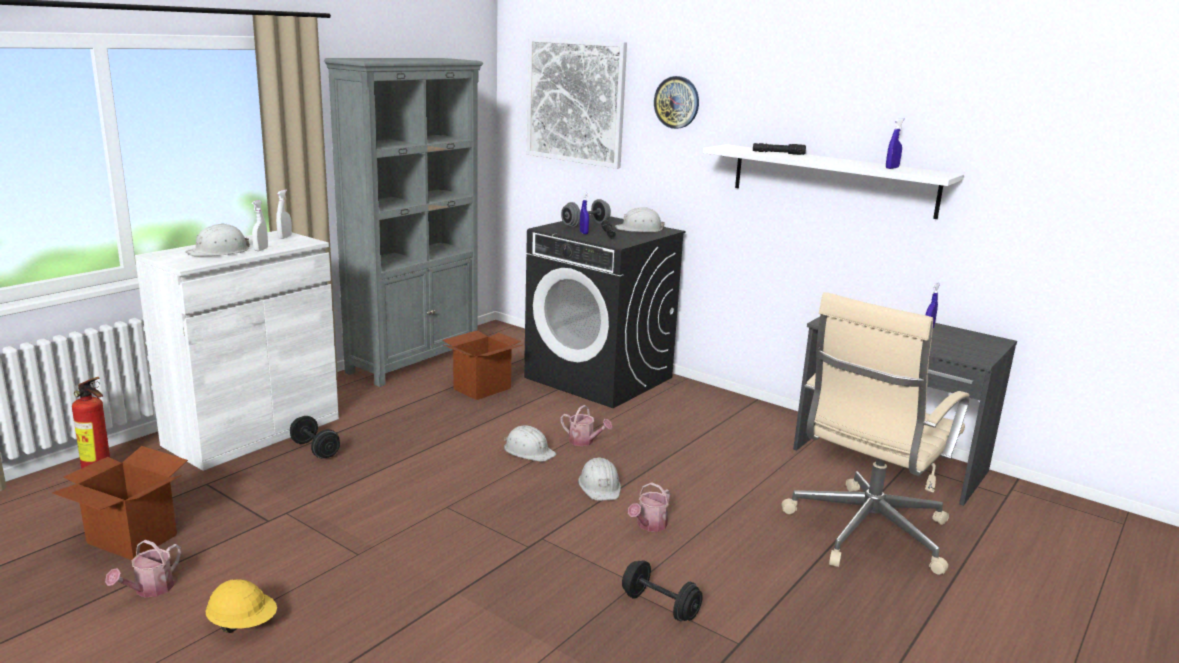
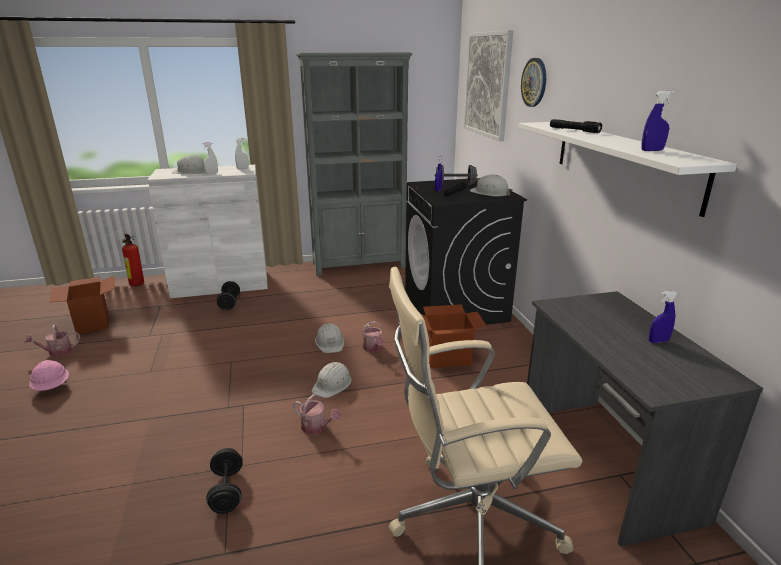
camera: 40 degrees right, 5 degrees up
(243, 624) = (52, 387): yellow hard hat -> pink hard hat
(482, 388) = (369, 292): cardboard box -> cardboard box (447, 357)
(649, 525) = (316, 427): watering can -> watering can turned 135 degrees counterclockwise

